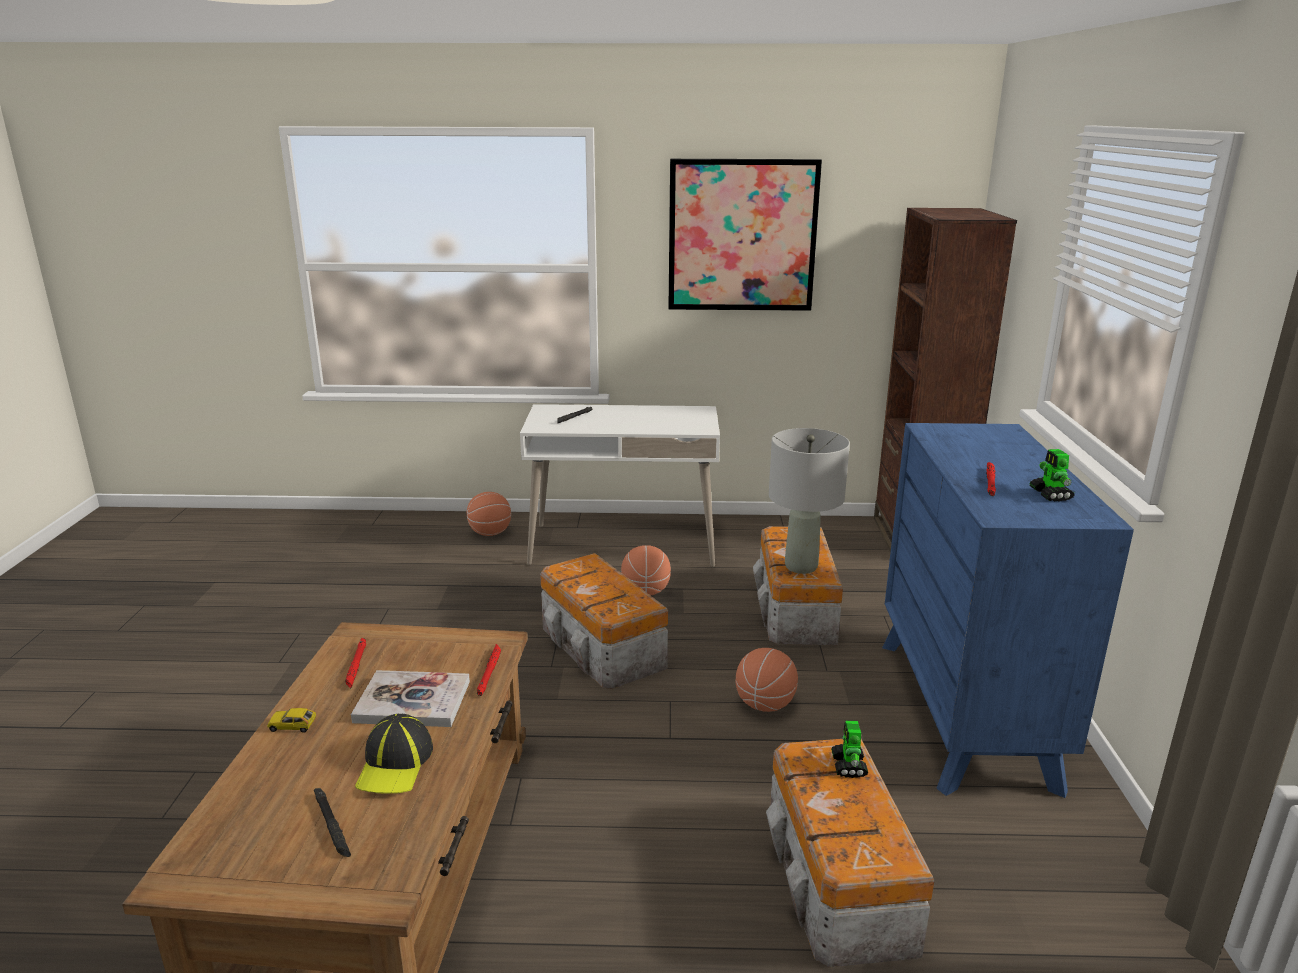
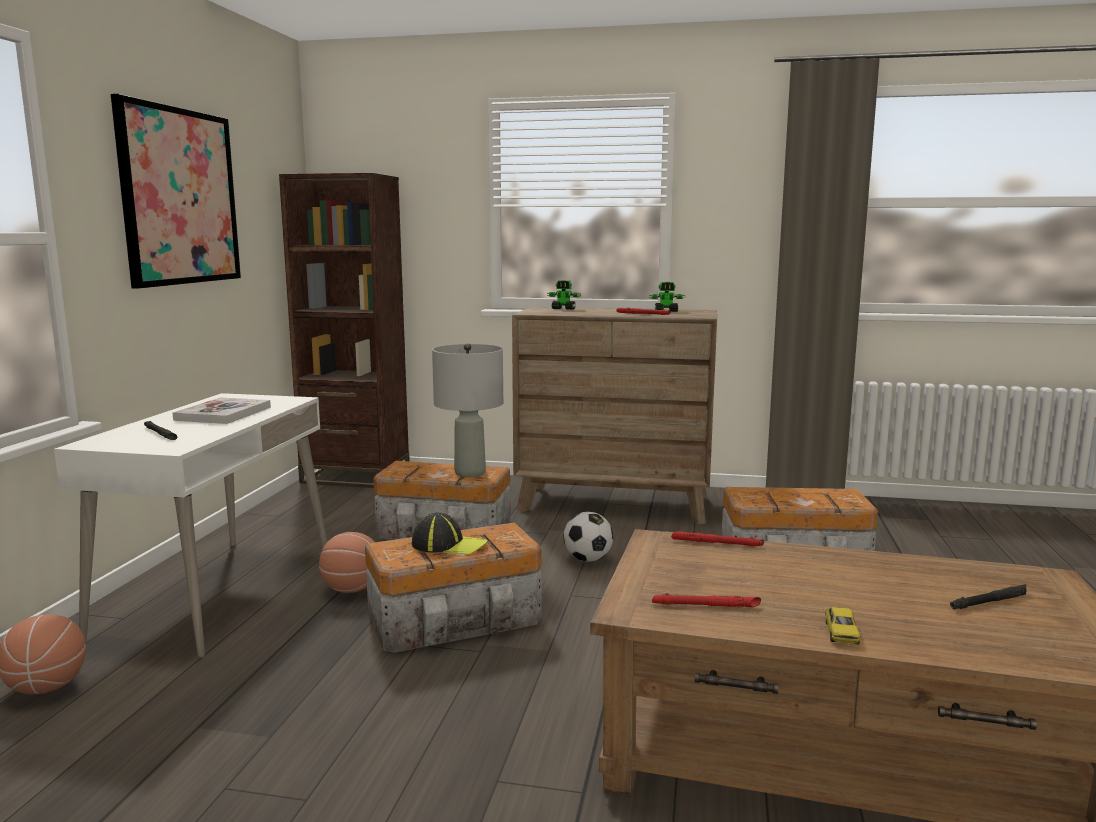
camera: 80 degrees left, 10 degrees down
(395, 763) = (884, 579): cap -> cap (449, 544)
(412, 701) = (776, 574): book -> book (223, 413)
(765, 704) = (588, 559): basketball -> football
(848, 766) = (761, 491): toy robot -> toy robot (563, 309)
(964, 711) = (614, 504): blue dresser -> brown dresser

